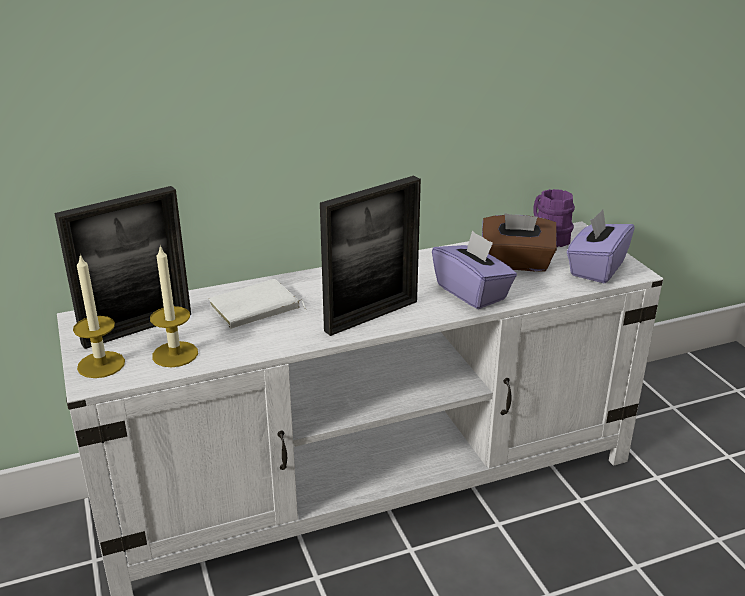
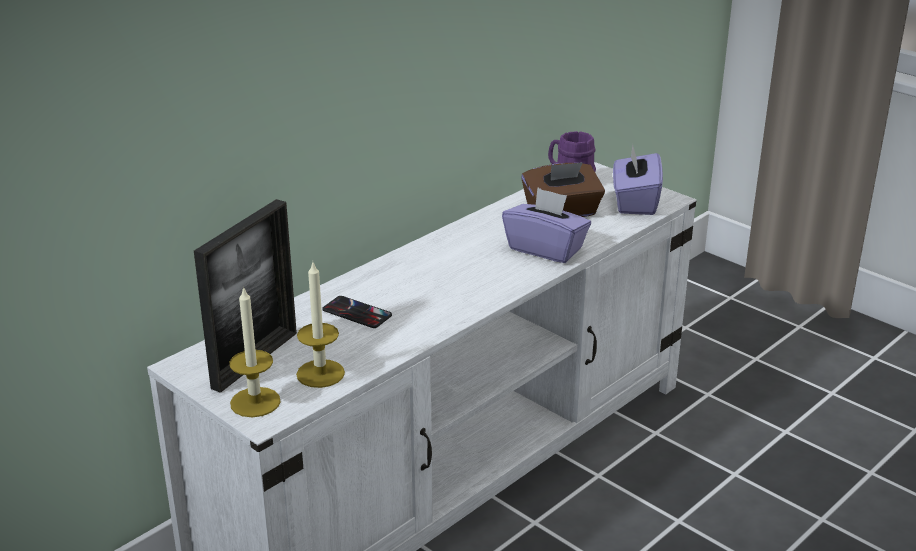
camera: 25 degrees left, 0 degrees up
(255, 309) = (357, 313): white book -> phone
(371, 316) = (474, 292): picture frame -> none

